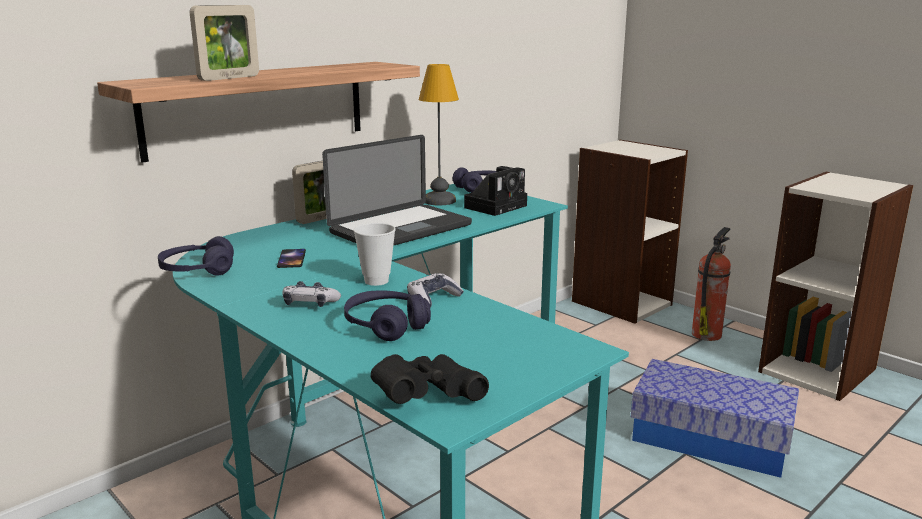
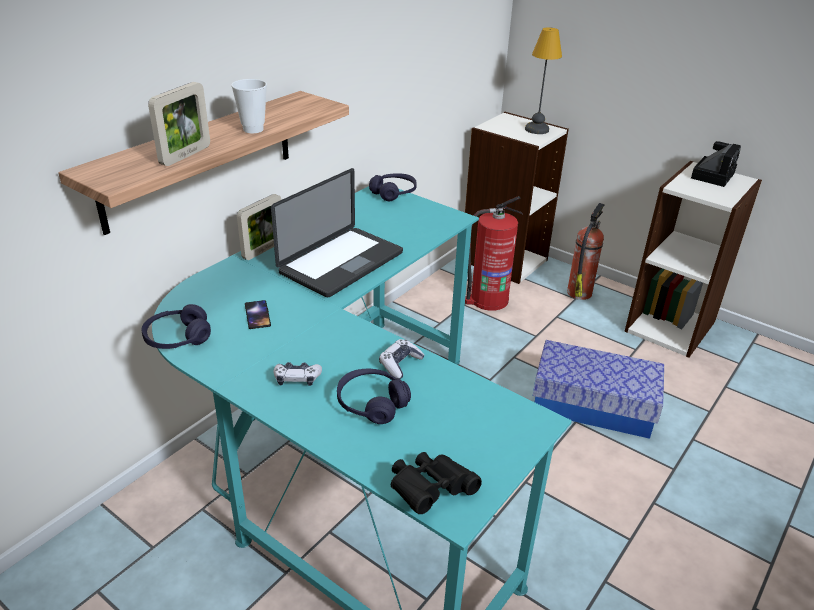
camera: 10 degrees left, 15 degrees up
(376, 281) = (344, 342): cup -> cup (253, 129)
(438, 201) = (362, 216): table lamp -> table lamp (536, 129)
(497, 206) = (417, 222): camera -> camera (712, 175)
(596, 335) = (487, 300): none -> fire extinguisher

